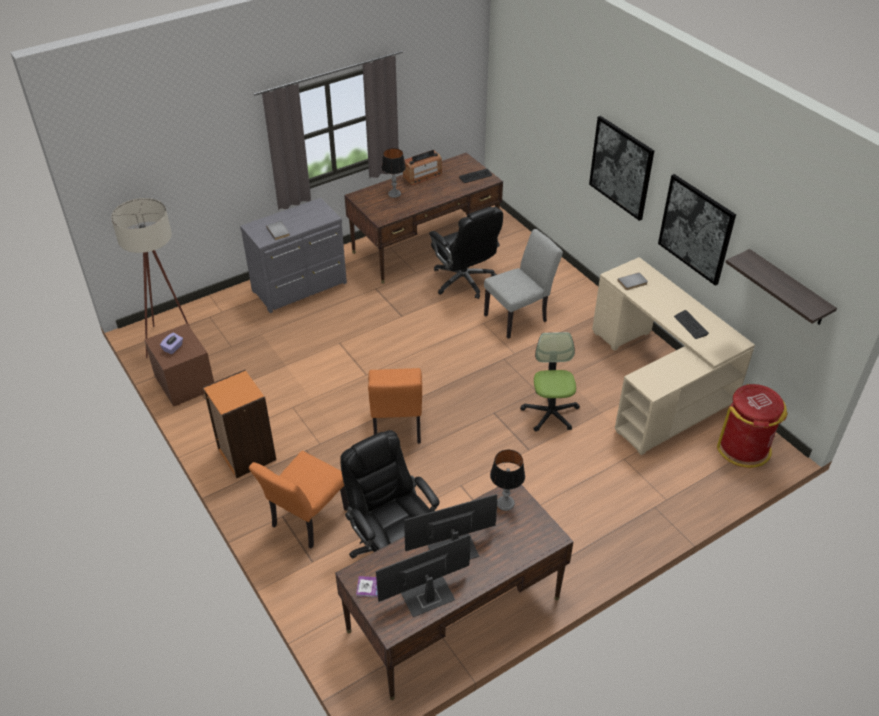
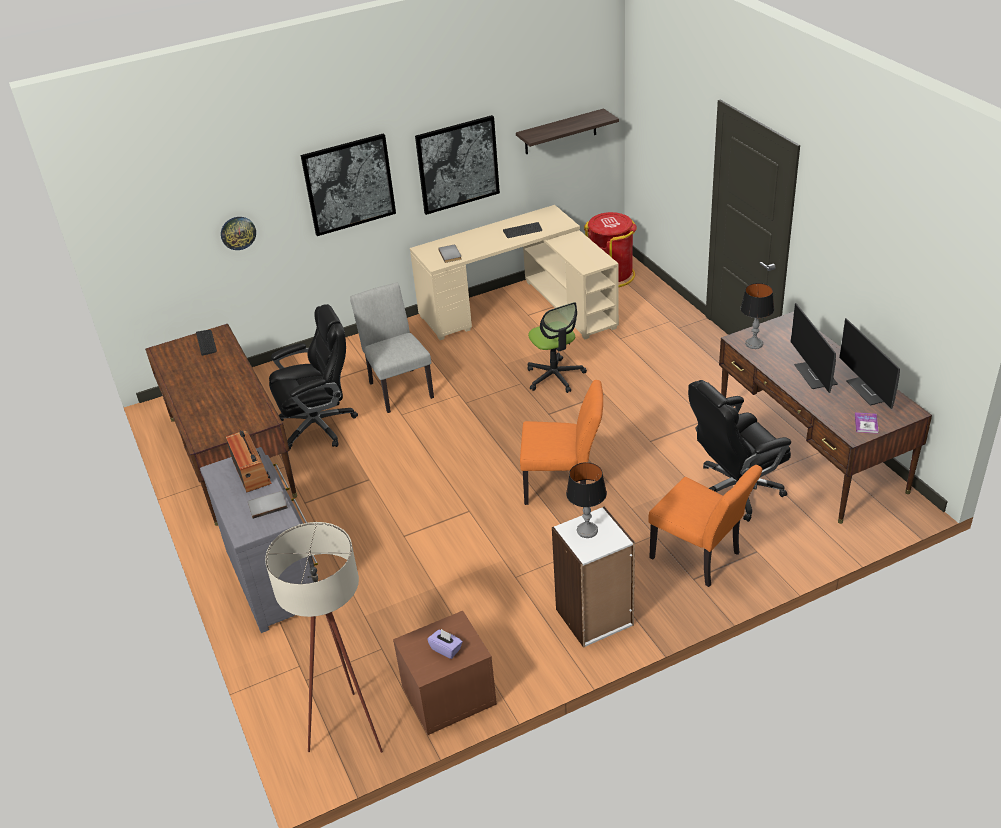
camera: 80 degrees left, 5 degrees down
(246, 455) = (594, 618): orange bookcase -> white bookcase
(394, 194) = (212, 409): table lamp -> table lamp (587, 530)
(422, 176) = (181, 385): radio -> radio (251, 472)
(550, 413) = (555, 376): office chair -> office chair turned 120 degrees counterclockwise
(553, 135) = (238, 233): none -> wall clock

